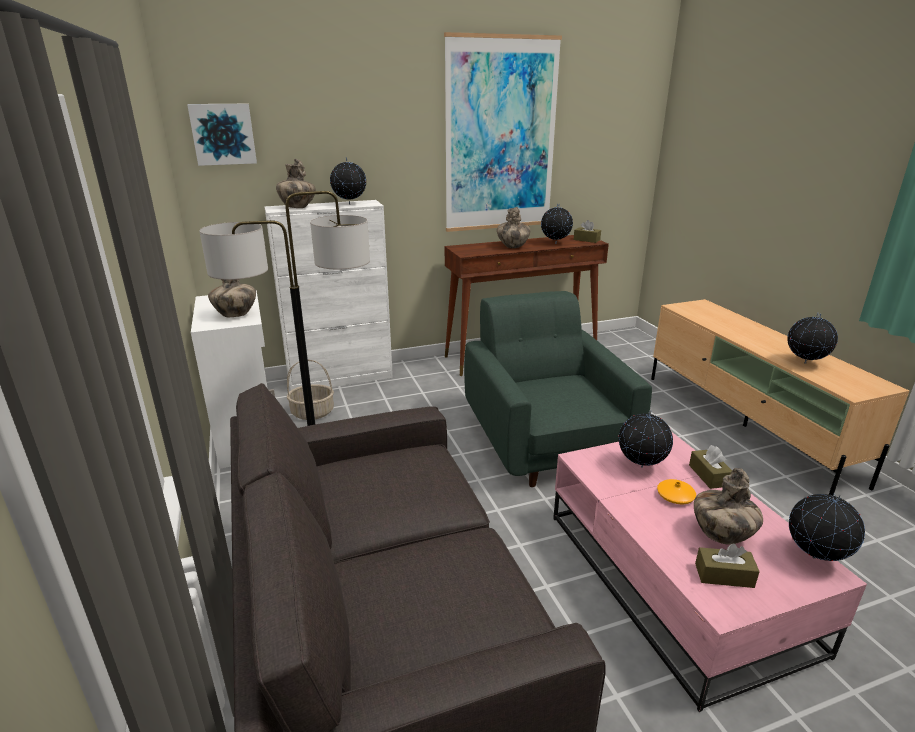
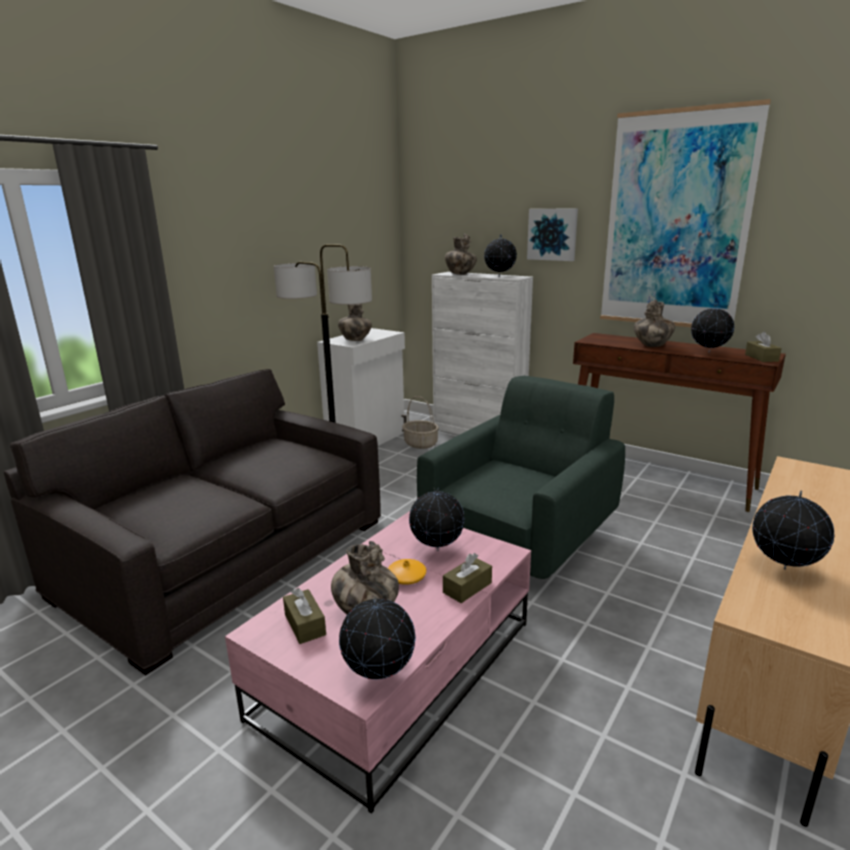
camera: 55 degrees right, 5 degrees down
(223, 134) = (431, 213): picture -> picture (552, 234)

